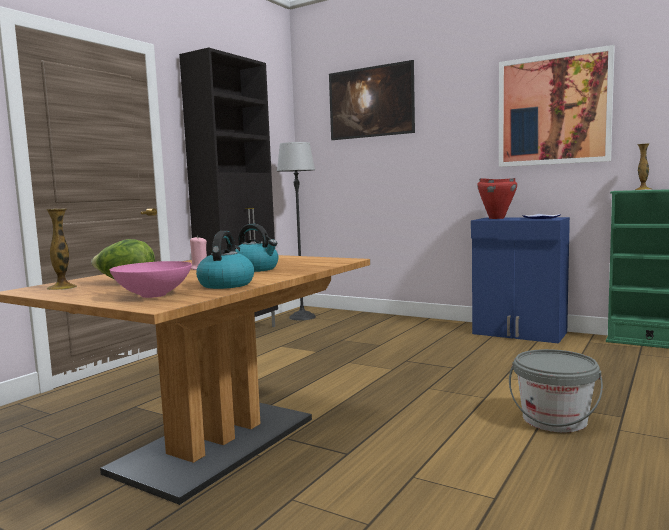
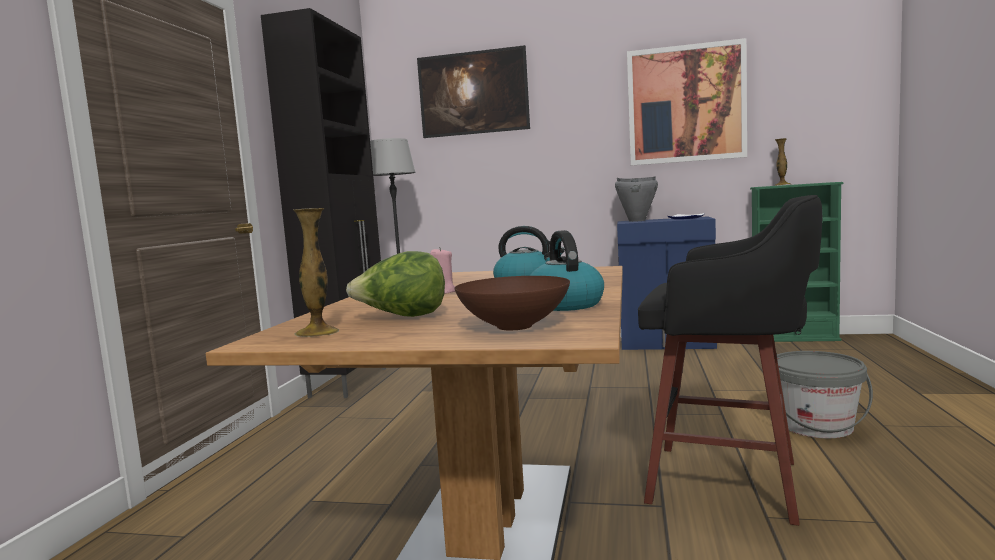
camera: 20 degrees left, 0 degrees up
(153, 295) = (513, 326): pink bowl -> brown bowl
(418, 448) = (729, 483): none -> black stool
(496, 218) = (636, 221): red cooking pot -> grey cooking pot

